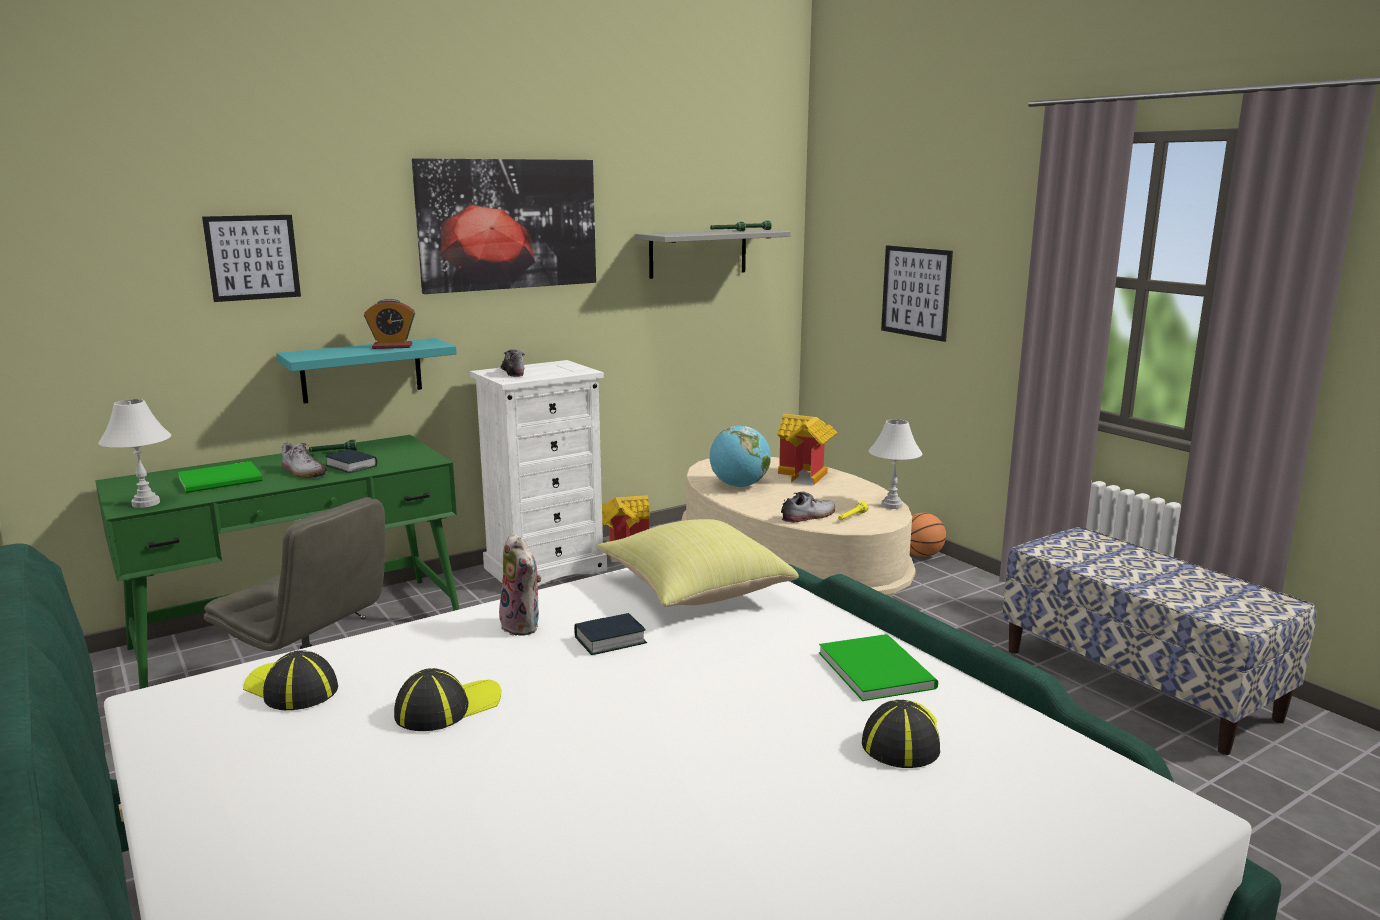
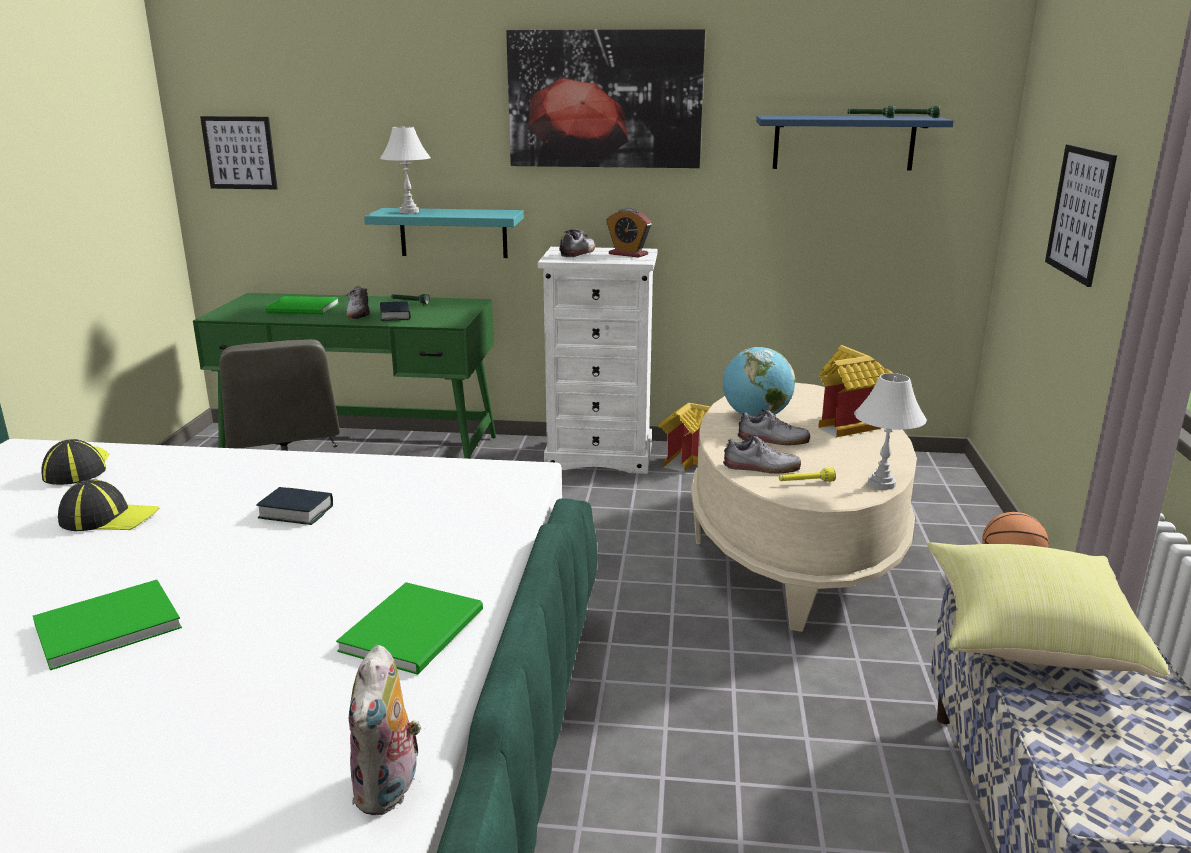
camera: 40 degrees right, 5 degrees up
(145, 503) = (232, 314): white table lamp -> white table lamp (409, 211)
(252, 257) = (365, 121): picture -> picture (240, 153)
(392, 346) = (466, 213): alarm clock -> alarm clock (628, 254)
(524, 626) = (274, 477): plush toy -> plush toy (389, 790)
(663, 767) = (103, 626): none -> green book
(693, 591) = (441, 495): yellow pillow -> yellow pillow (1026, 636)
(698, 253) = (843, 143): grey shelf -> blue shelf
(780, 497) = (773, 440): none -> shoe
(901, 737) = (288, 700): cap -> none

